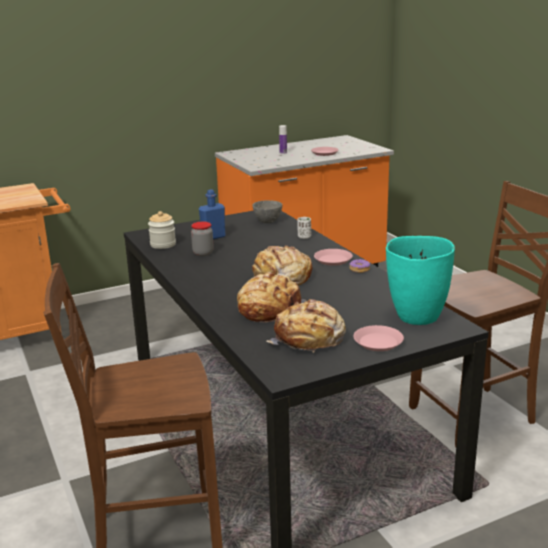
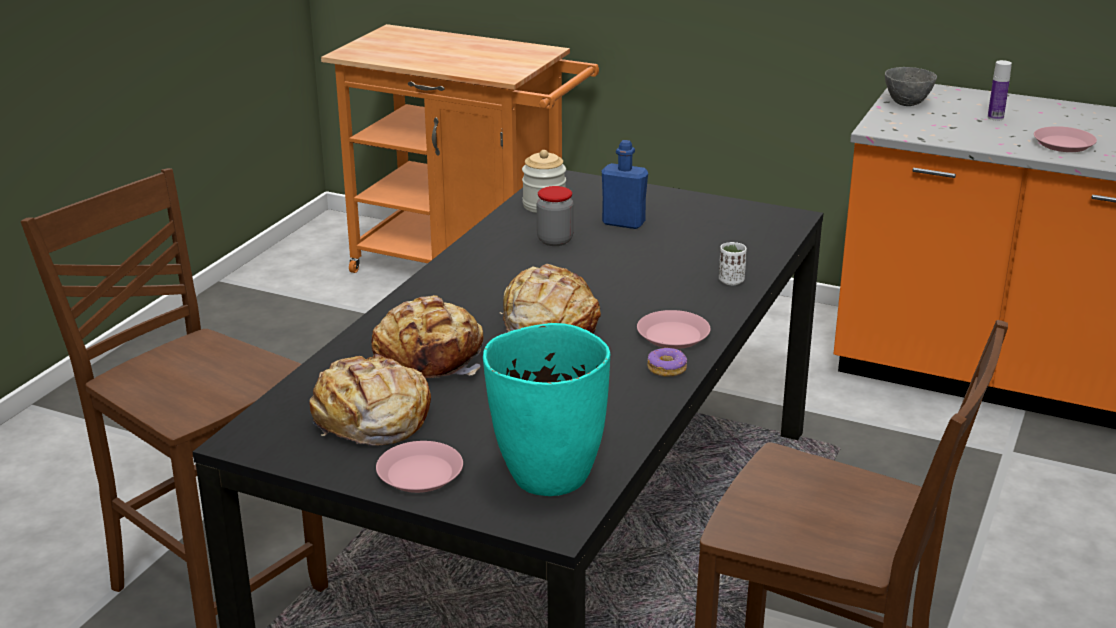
camera: 50 degrees right, 5 degrees up
(267, 221) = (747, 232): grey bowl -> grey bowl (906, 103)

